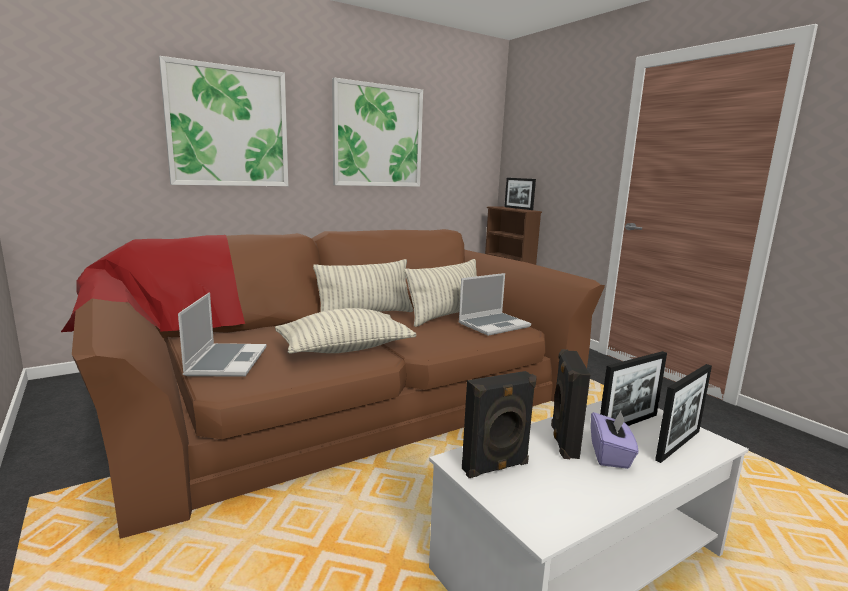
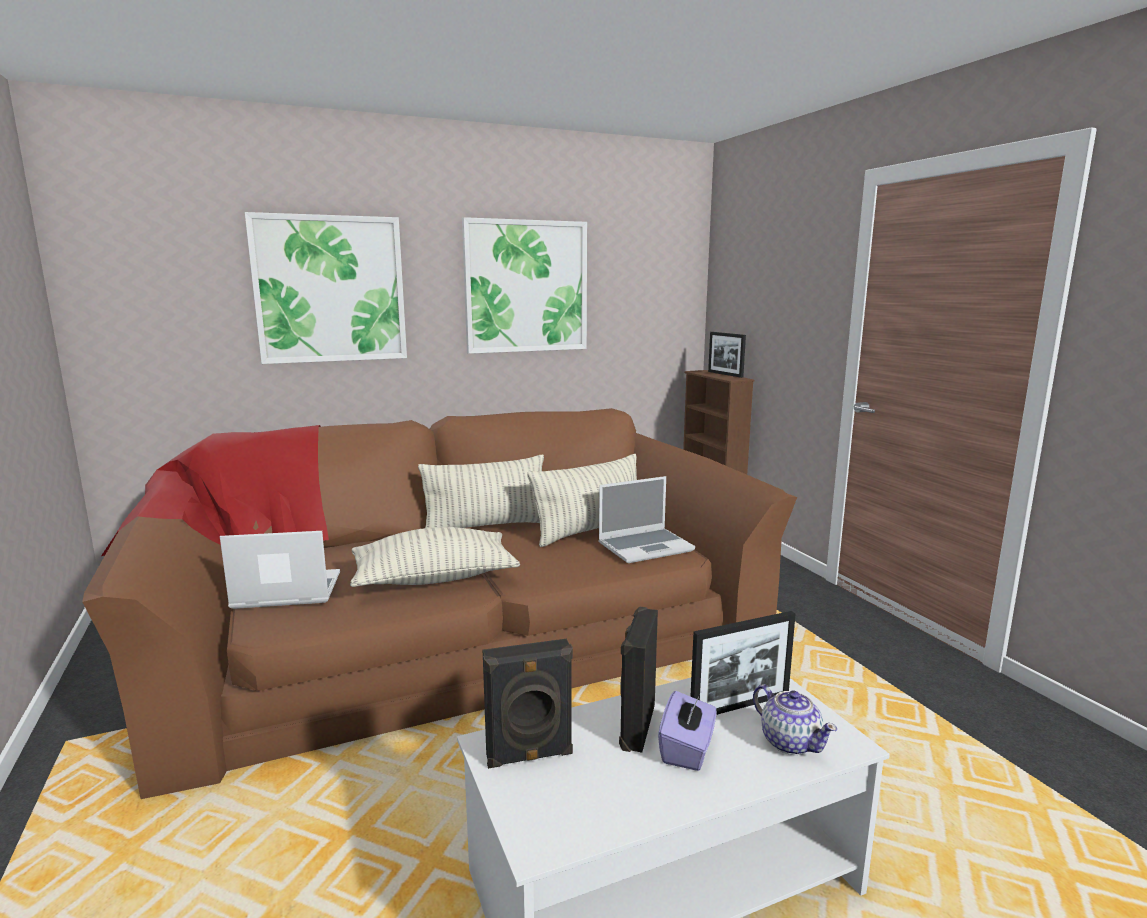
camera: 10 degrees right, 0 degrees up
(226, 361) = (285, 592): laptop -> laptop turned 105 degrees counterclockwise
(678, 445) = (790, 742): picture frame -> teapot

